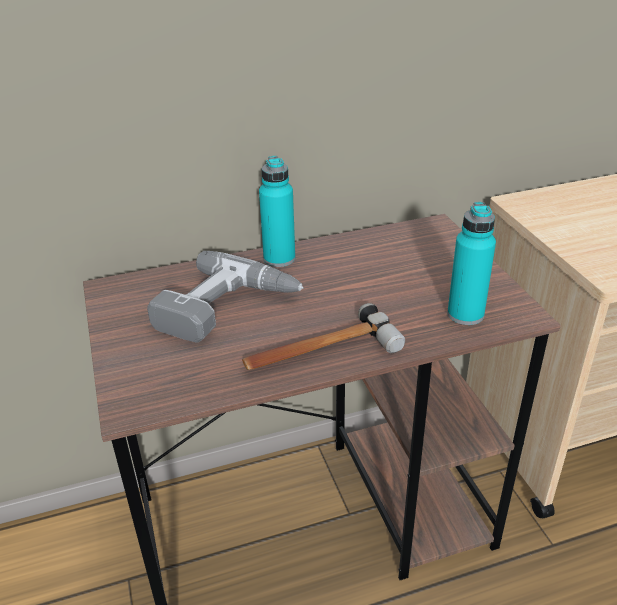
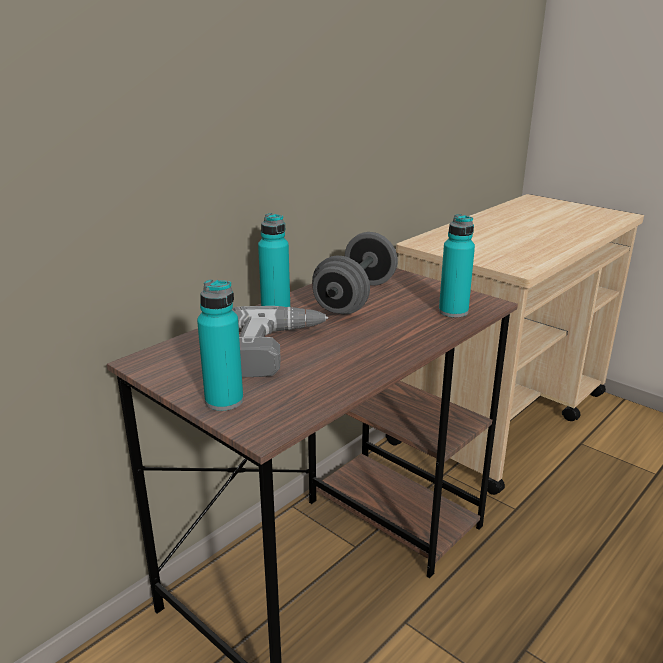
camera: 30 degrees left, 10 degrees down
(131, 358) = (224, 401): none -> turquoise bottle
(320, 353) = (378, 357): hammer -> none
(375, 264) = (356, 298): none -> grey dumbbell

